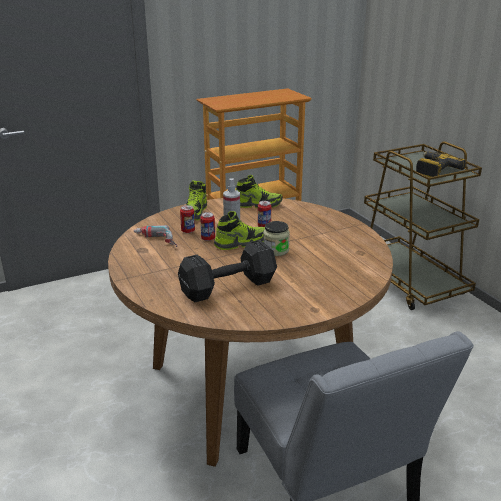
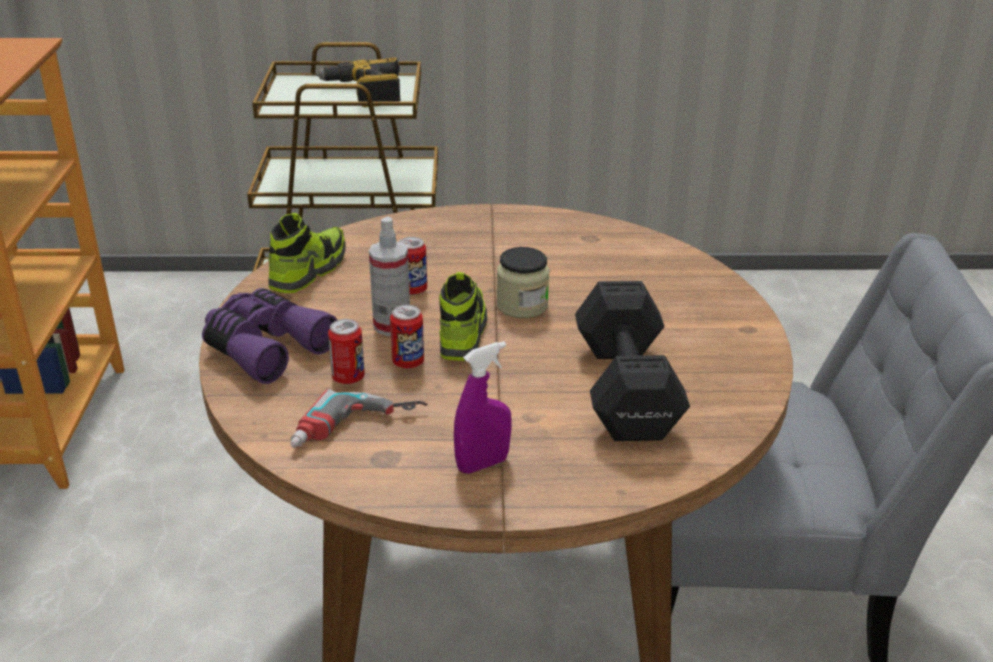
camera: 65 degrees left, 5 degrees up
(150, 268) = (482, 464): none -> purple spray bottle
(195, 212) = (265, 347): shoe -> purple binoculars

